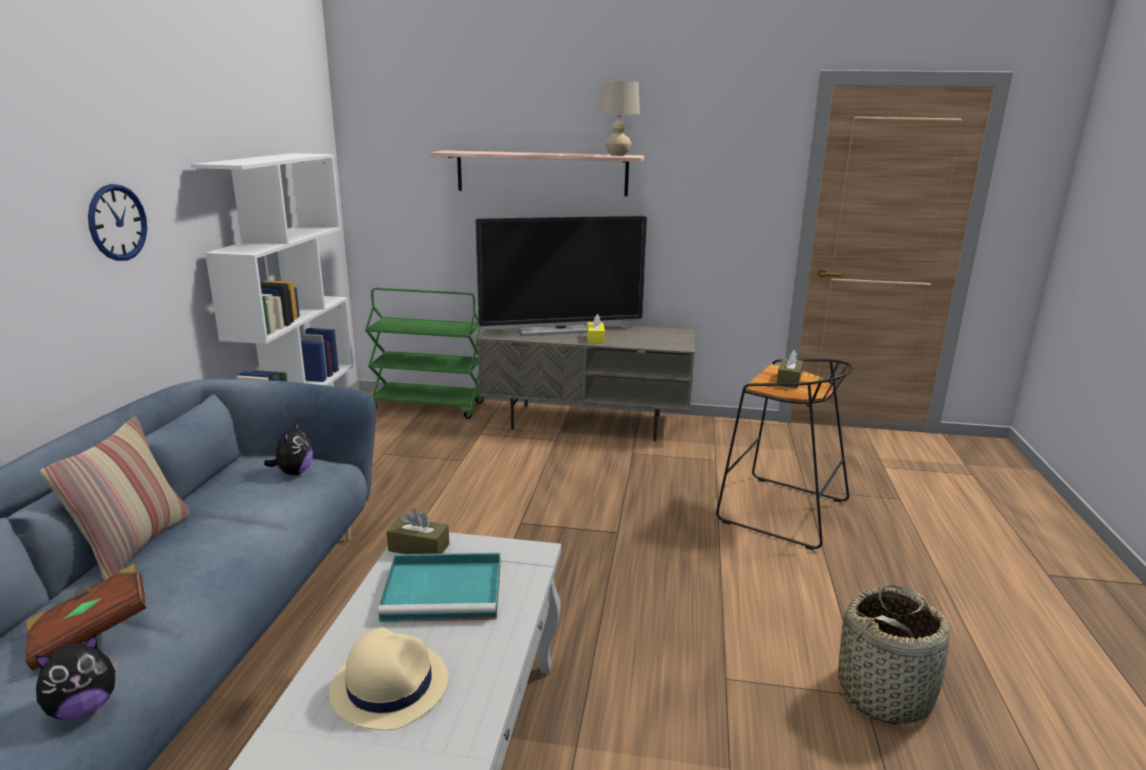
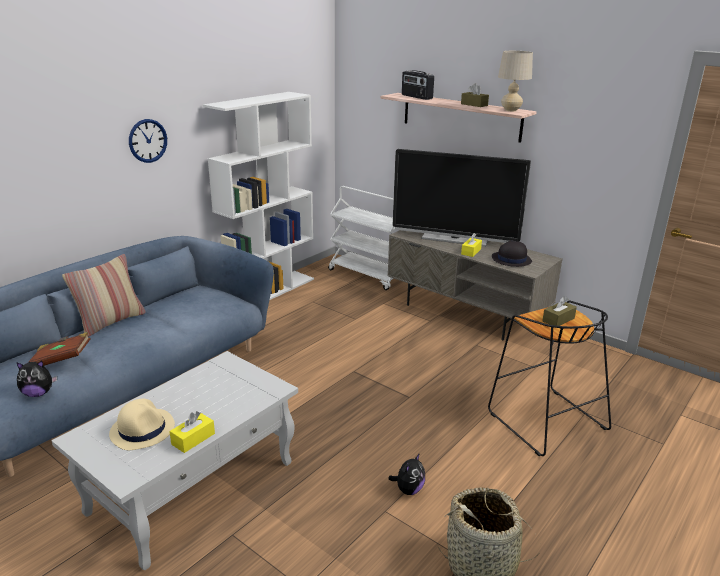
camera: 30 degrees right, 5 degrees up
(294, 472) = (214, 302): plush toy -> plush toy (408, 489)
(419, 548) = (223, 365): brown tissue box -> brown tissue box (474, 105)
(429, 406) = (368, 275): green cart -> white cart
(446, 591) = (212, 393): turquoise tray -> none
(479, 151) = (416, 97): none -> radio
(491, 666) = (193, 439): none -> yellow tissue box
(647, 339) = (511, 259): none -> black hat

